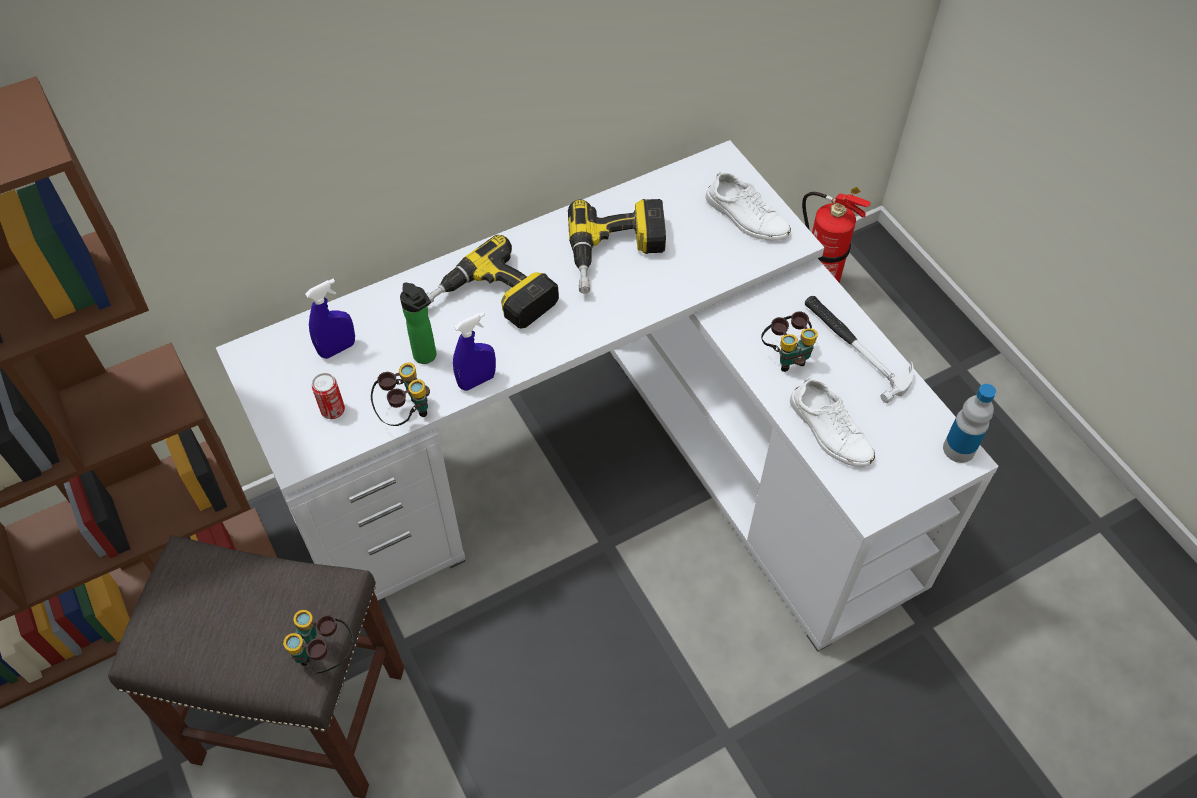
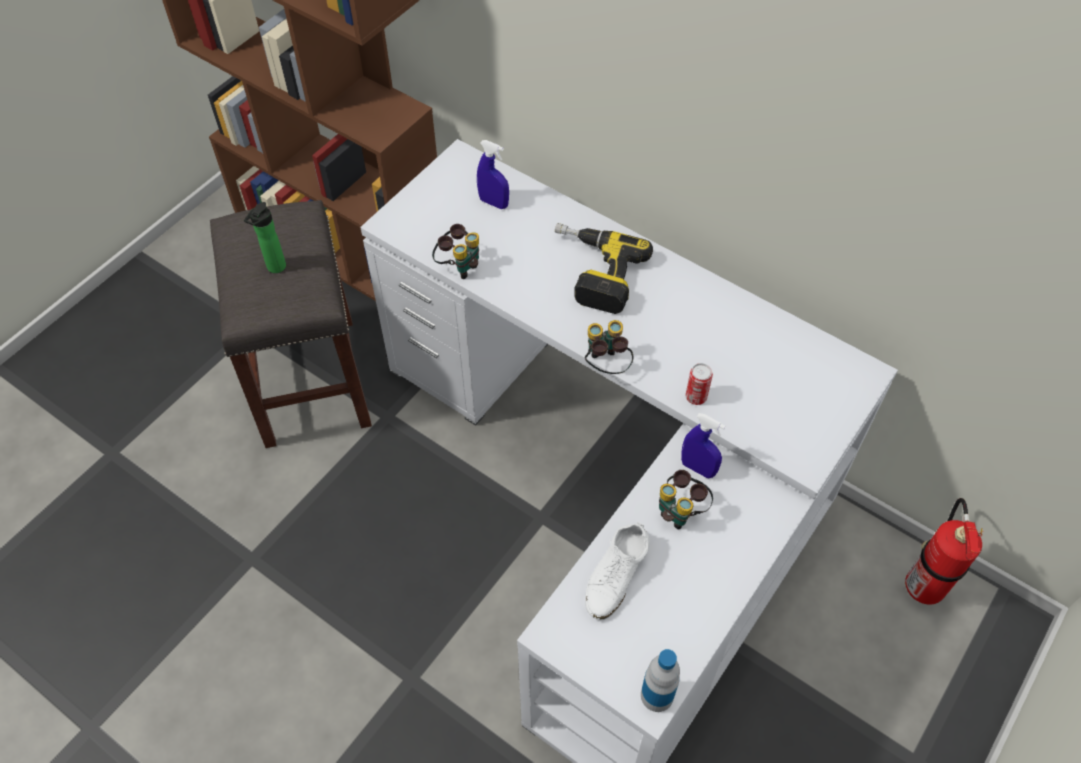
camera: 65 degrees right, 0 degrees up
(324, 656) = (261, 319): binoculars -> binoculars (605, 365)
(333, 410) = (439, 224): can -> can (696, 397)
(427, 357) = (516, 257): bottle -> bottle (274, 268)
(477, 381) = (512, 296): blue spray bottle -> blue spray bottle (698, 468)
(617, 255) = (697, 336): power drill -> none
(746, 217) = (809, 416): white shoe -> none
(855, 347) = (726, 566): hammer -> none

